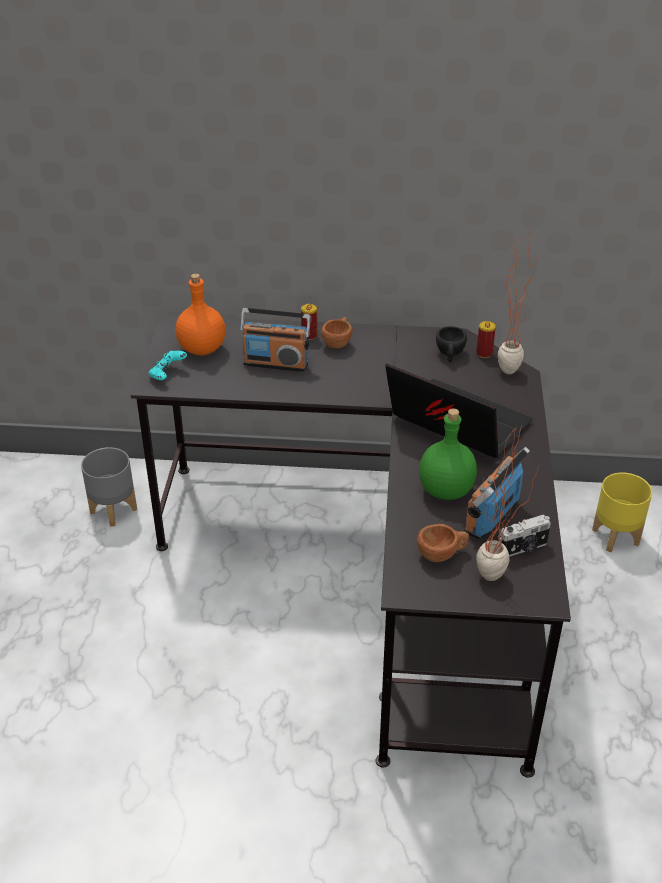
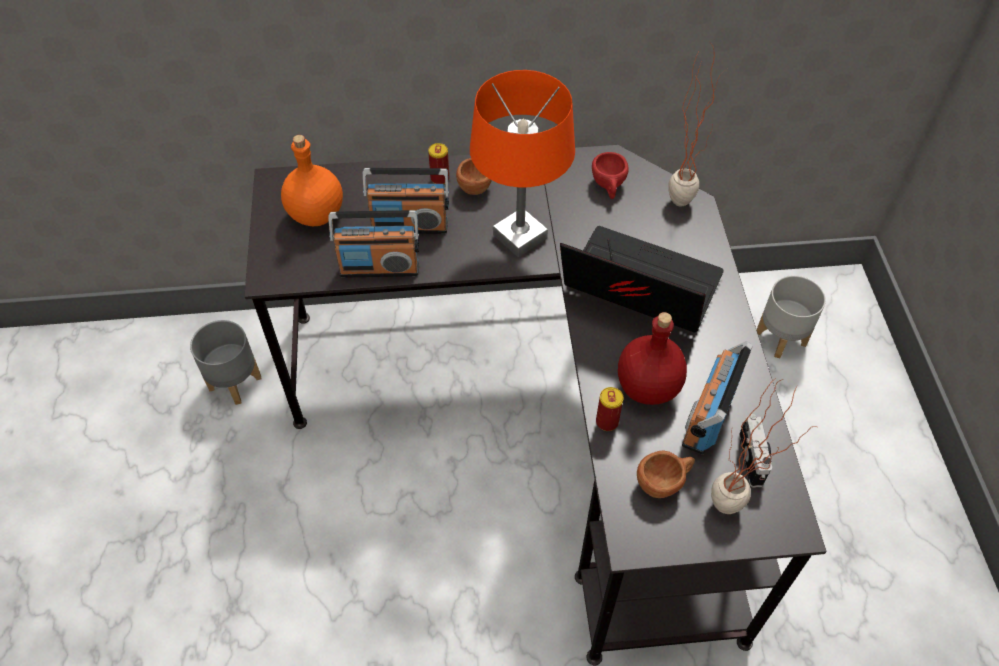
camera: 10 degrees left, 15 degrees up
(167, 374) = (283, 259): turquoise game controller -> none
(243, 388) = (379, 268): none -> radio
(365, 380) = (520, 237): none -> orange table lamp
(447, 491) = (649, 387): green bottle -> red bottle
(450, 355) = (609, 186): black cup -> red cup
(484, 353) = (647, 179): can -> can (607, 422)
(523, 549) = (753, 459): camera -> camera turned 60 degrees counterclockwise
(616, 536) = (781, 337): yellow planter -> grey planter

